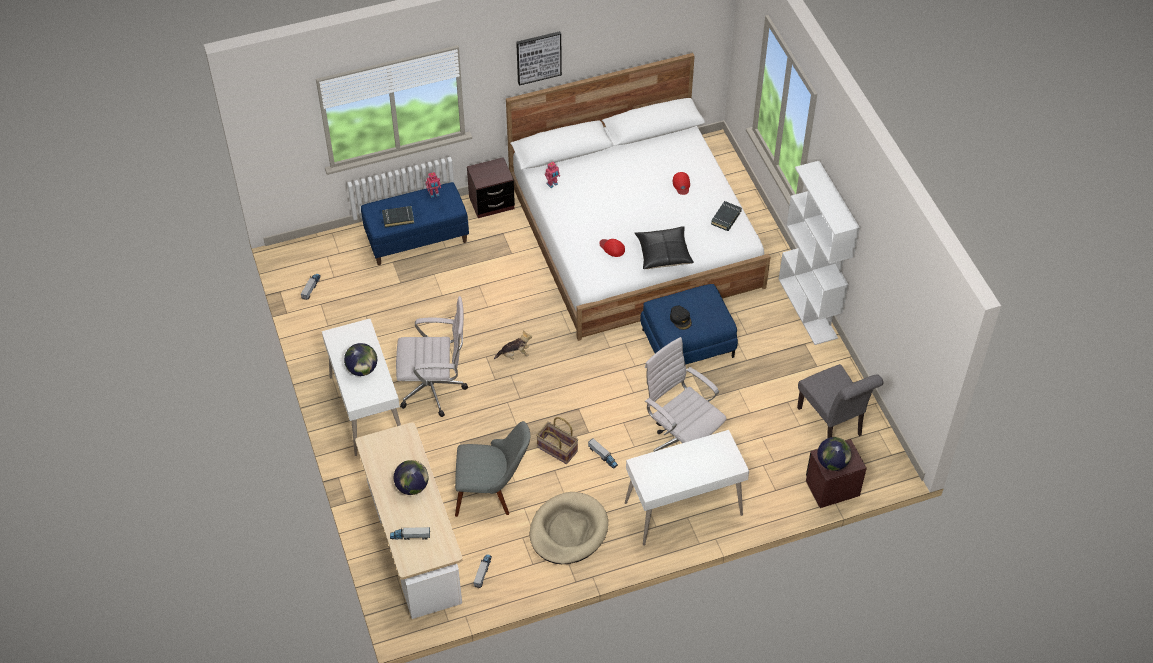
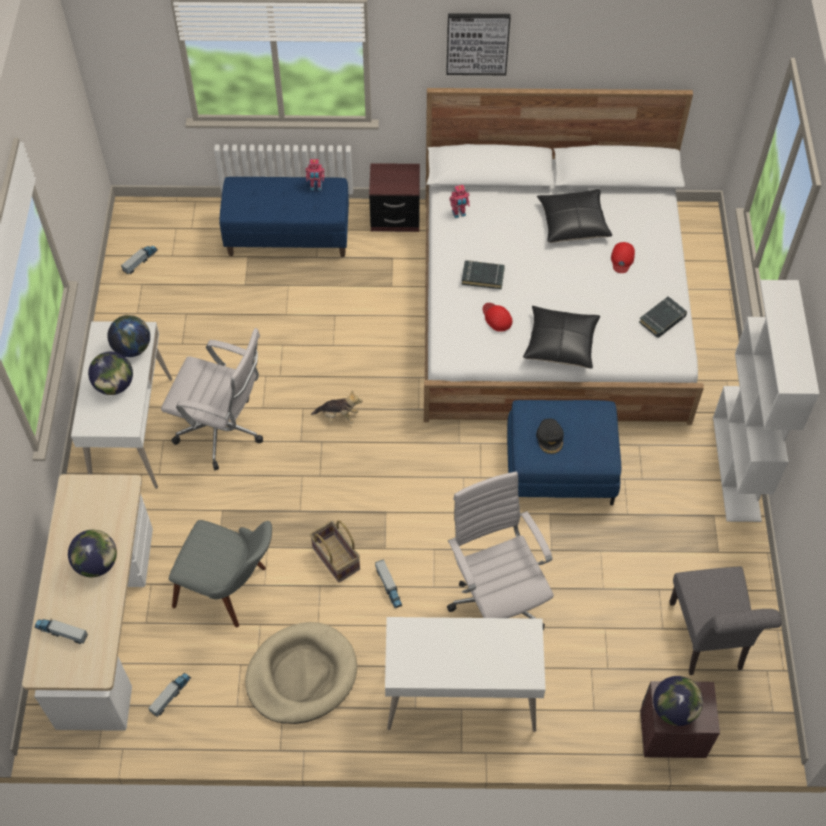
camera: 20 degrees right, 5 degrees up
(362, 341) = (132, 348): none -> globe
(398, 218) = (260, 205): black book -> black book (483, 276)
(636, 169) = (573, 223): none -> black pillow

